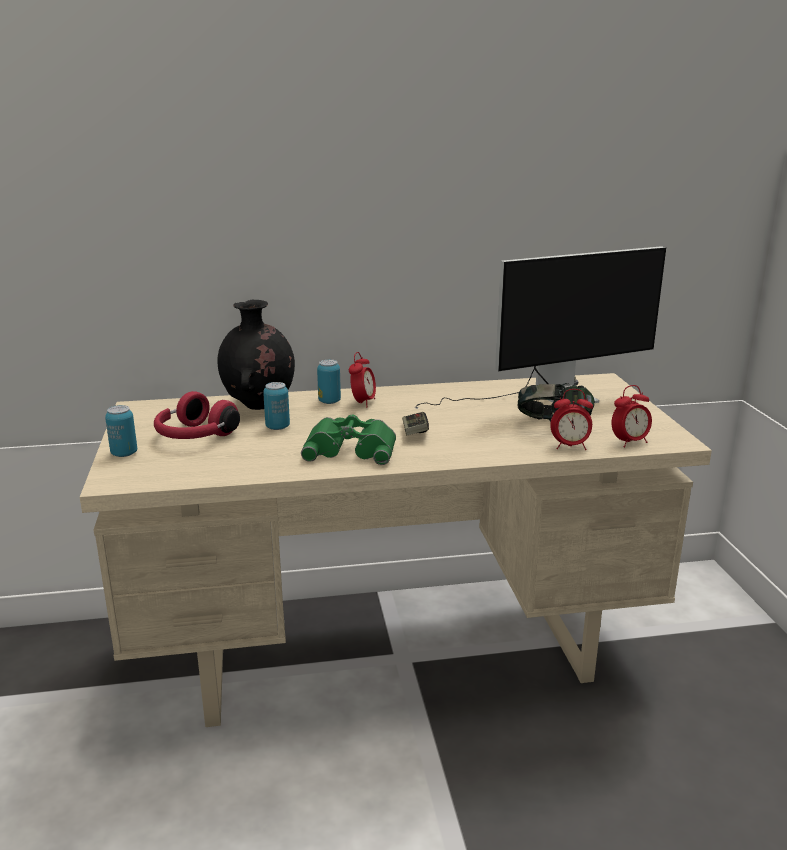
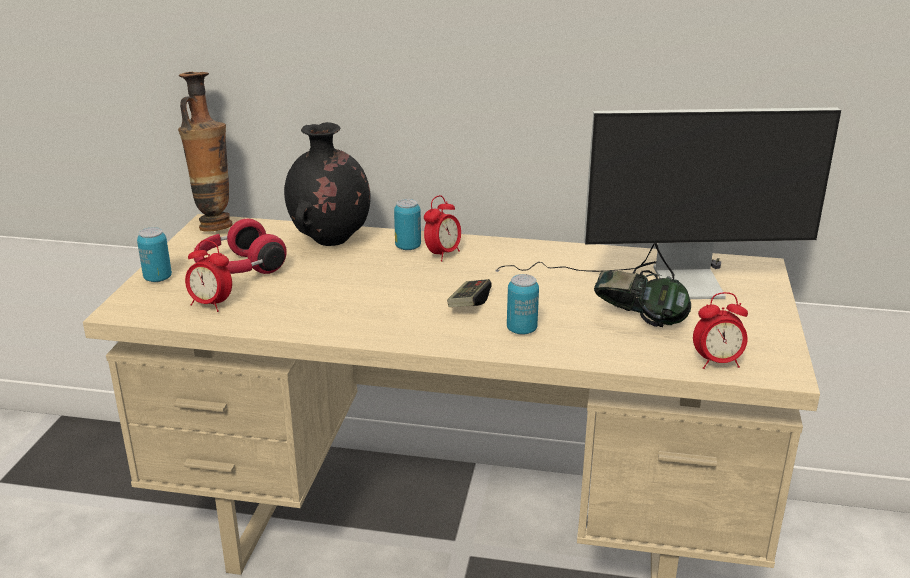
camera: 20 degrees right, 5 degrees up
(141, 407) = (214, 225): none -> vase
(277, 427) = (328, 271): can -> can (521, 329)
(351, 448) = (384, 312): green binoculars -> none
(570, 446) = (636, 355): alarm clock -> alarm clock (211, 304)

